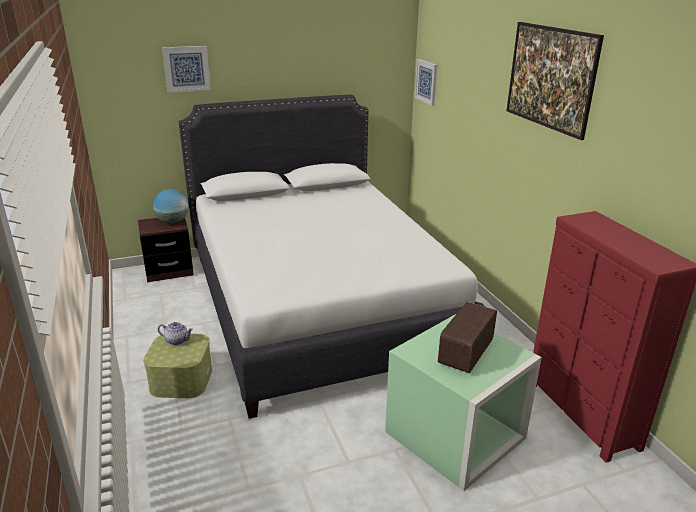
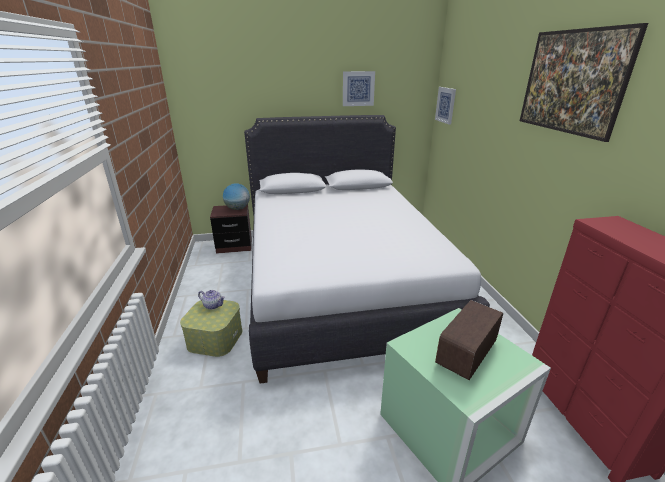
camera: 10 degrees right, 0 degrees up
(186, 68) = (252, 89): picture -> picture (358, 88)

